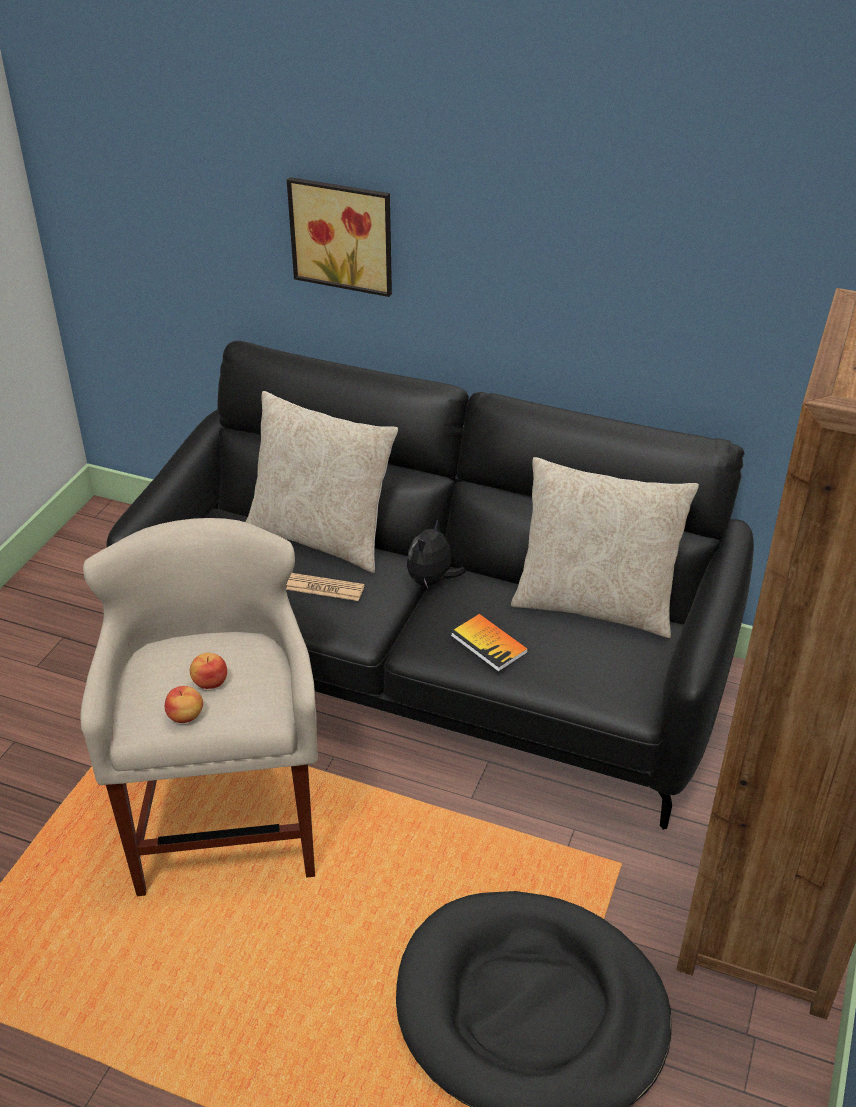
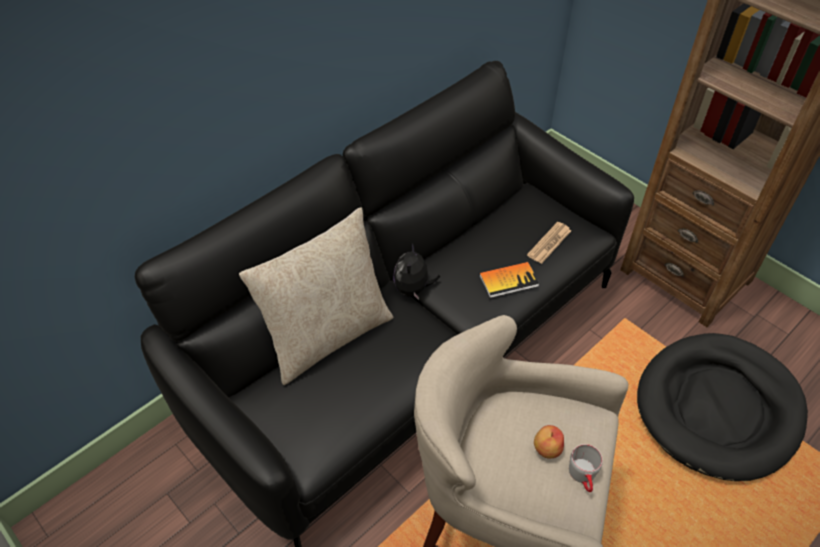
camera: 65 degrees left, 10 degrees up
(186, 716) = (583, 477): apple -> grey mug
(325, 588) = (395, 353): newspaper -> newspaper (549, 243)
(343, 234) = (204, 98): picture -> none
(432, 581) = (413, 289): plush toy -> plush toy turned 45 degrees clockwise
(595, 604) = (495, 214): beige pillow -> none

